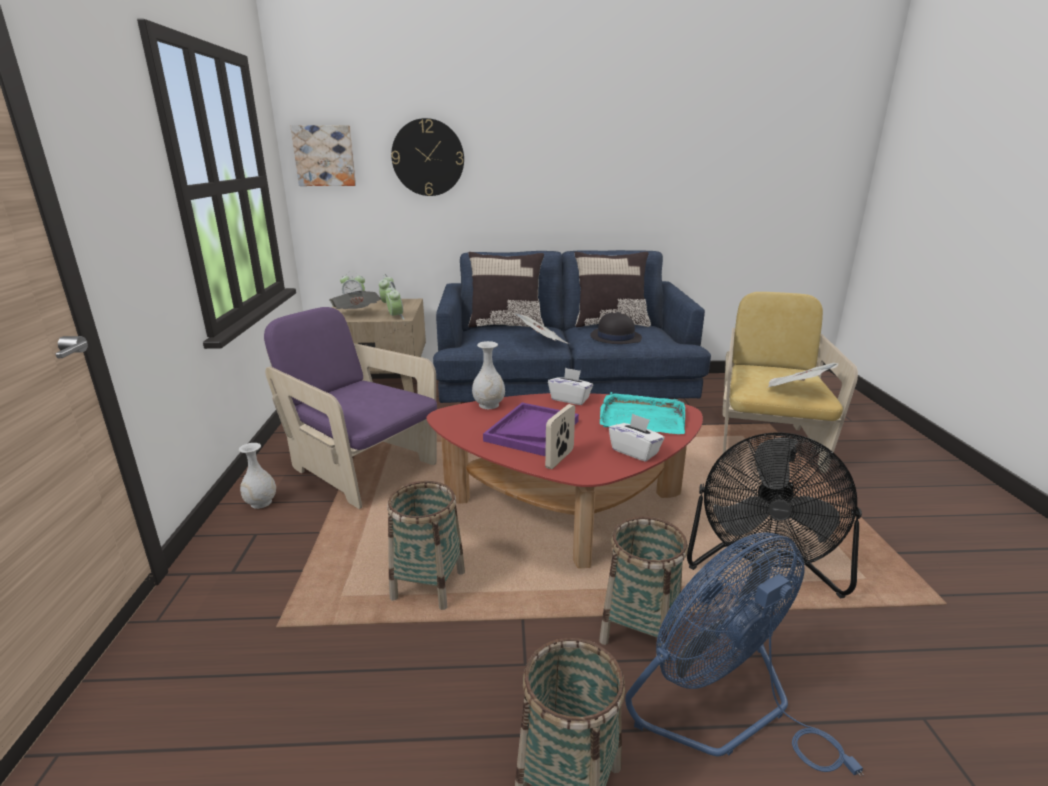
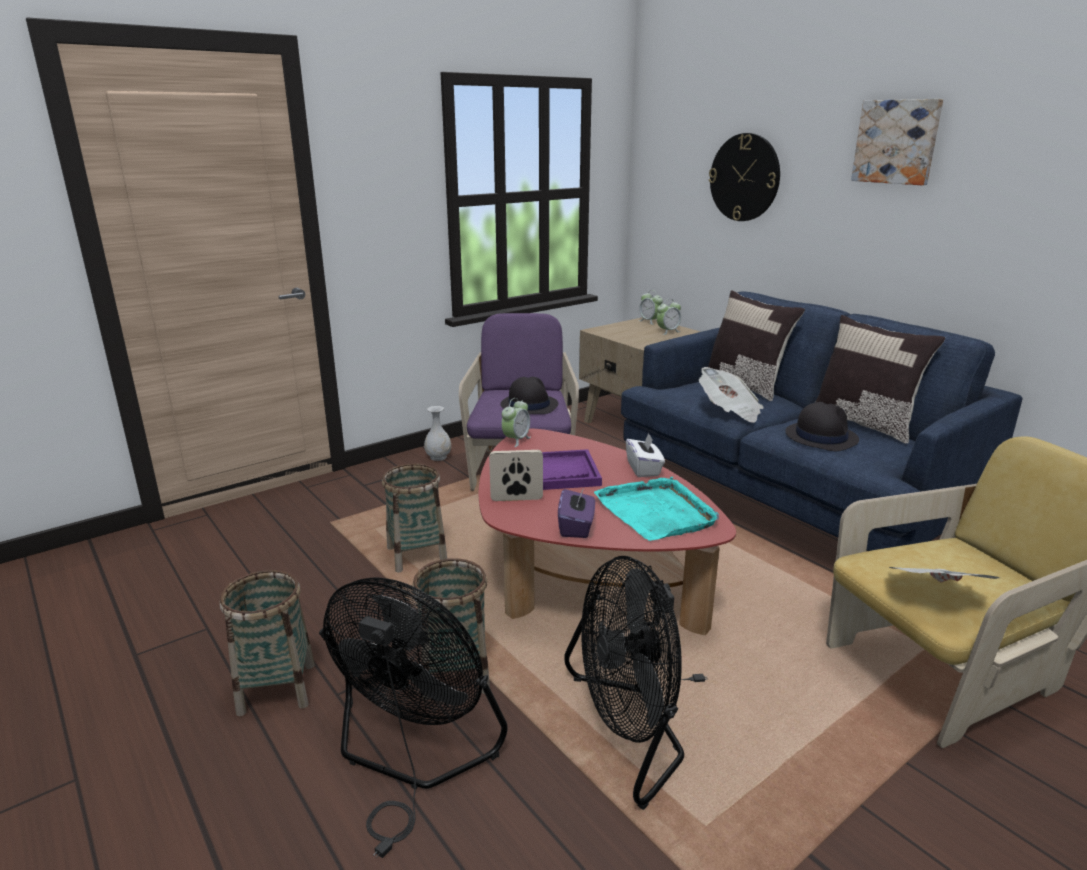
camera: 55 degrees right, 0 degrees up
(325, 156) = (659, 170): picture -> picture (897, 142)
(357, 314) = (622, 332): newspaper -> none
(374, 398) = (529, 405): none -> black hat
(395, 317) = (642, 343): alarm clock -> alarm clock (516, 440)
(489, 405) = (575, 442): white vase -> none
(635, 451) = (576, 527): white tissue box -> purple tissue box
(736, 708) = (405, 757): blue fan -> black fan

